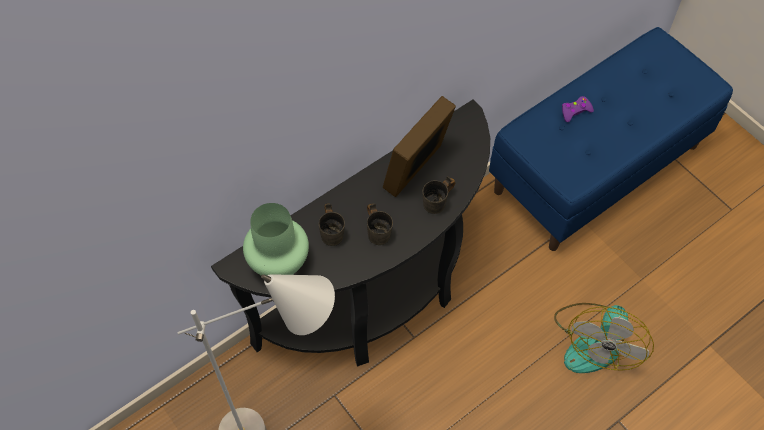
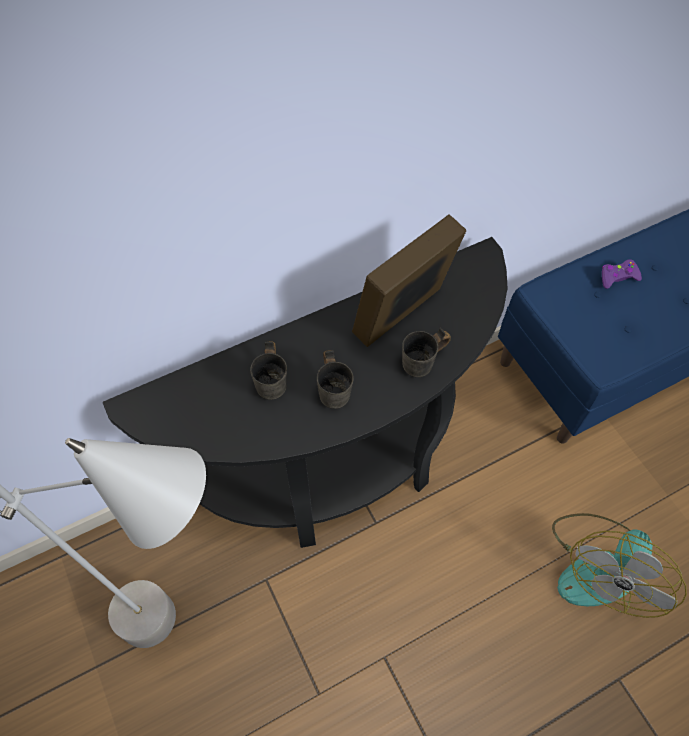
camera: 10 degrees right, 0 degrees up
(279, 263) = (192, 412): green vase -> none

